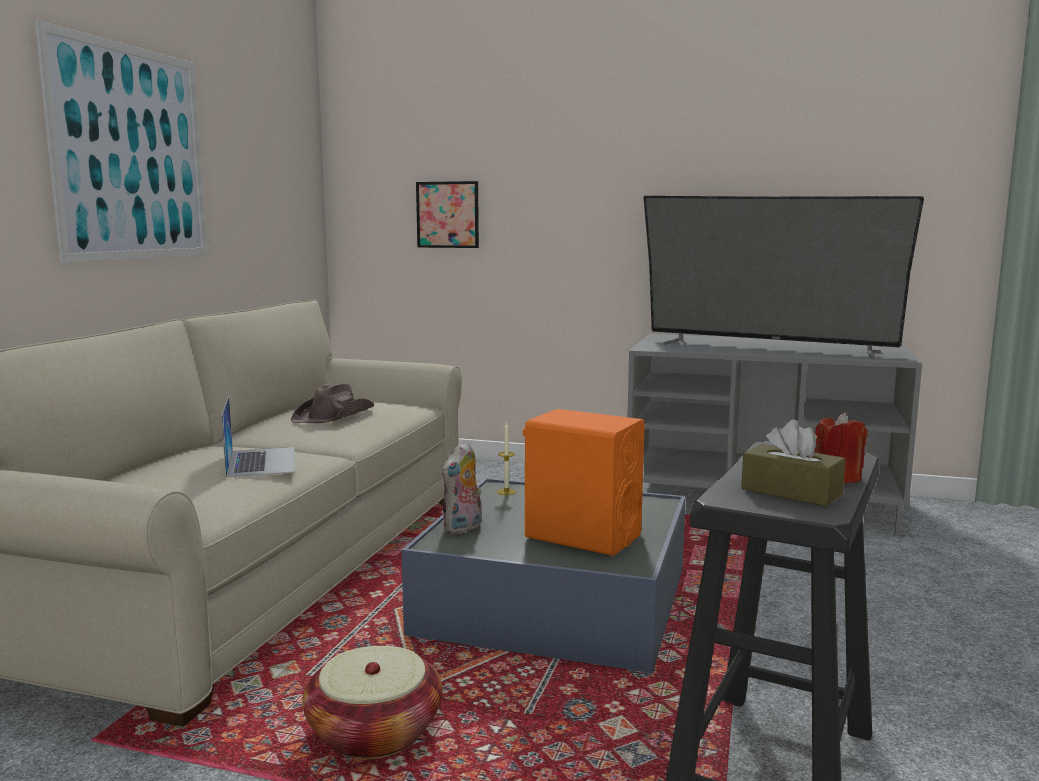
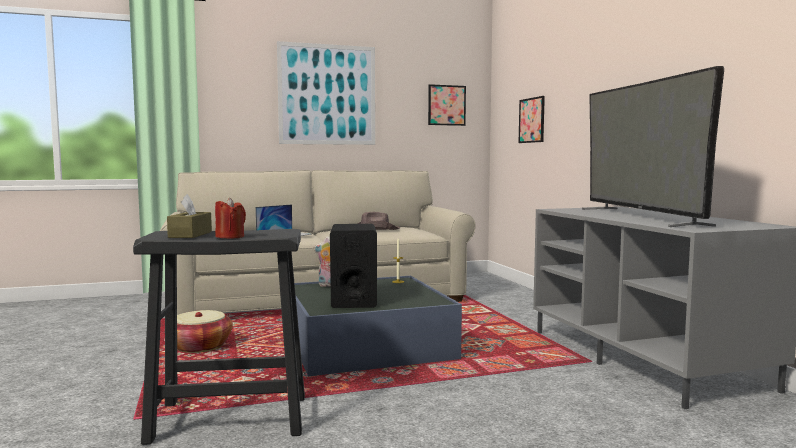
camera: 55 degrees right, 5 degrees down
(283, 181) = (446, 105): none -> picture
(582, 536) = (353, 300): orange speaker -> black speaker

